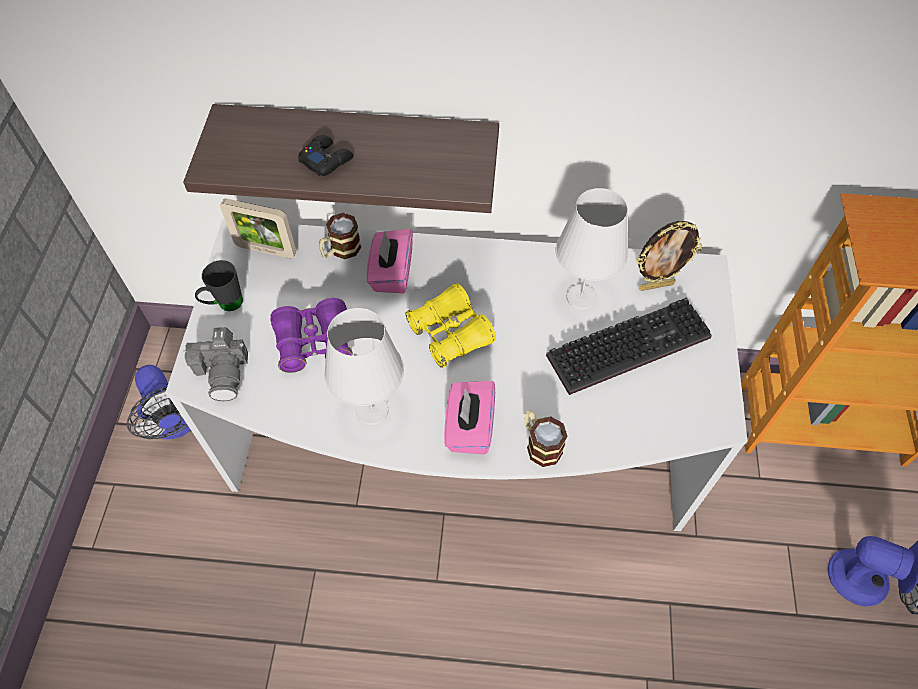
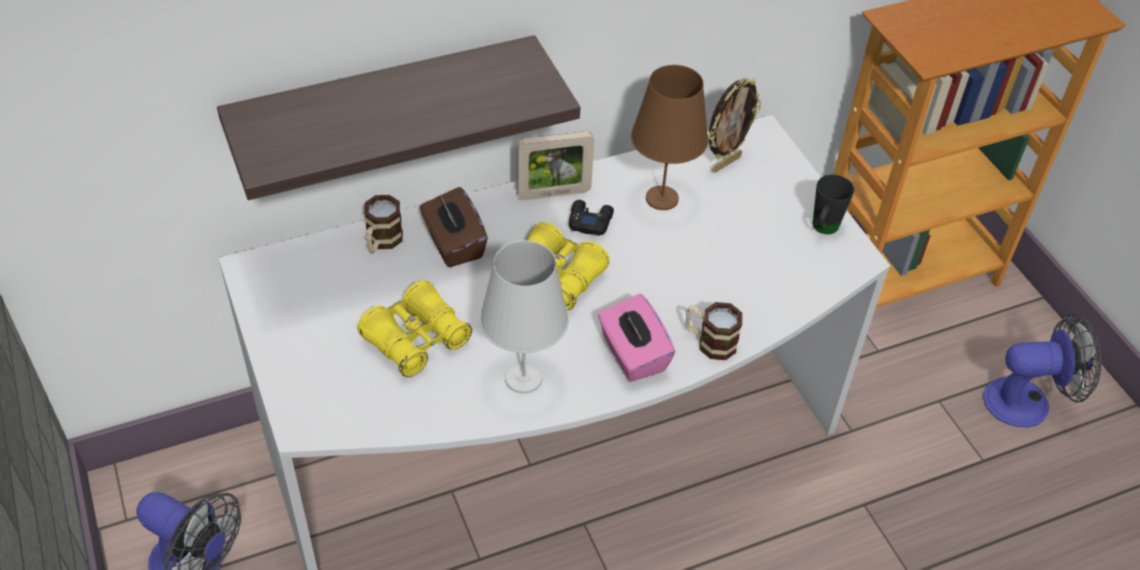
camera: 30 degrees left, 10 degrees down
(223, 371) = (333, 405): camera -> none
(225, 305) = (286, 341): black mug -> black mug (823, 230)
(266, 250) = (294, 270): picture frame -> picture frame (554, 193)
(314, 343) = (416, 340): purple binoculars -> yellow binoculars
(326, 160) = (386, 120): black game controller -> black game controller (590, 221)
(391, 273) = (453, 244): pink tissue box -> brown tissue box
(580, 297) = (661, 198): white table lamp -> brown table lamp
(629, 343) = (734, 222): keyboard -> none

